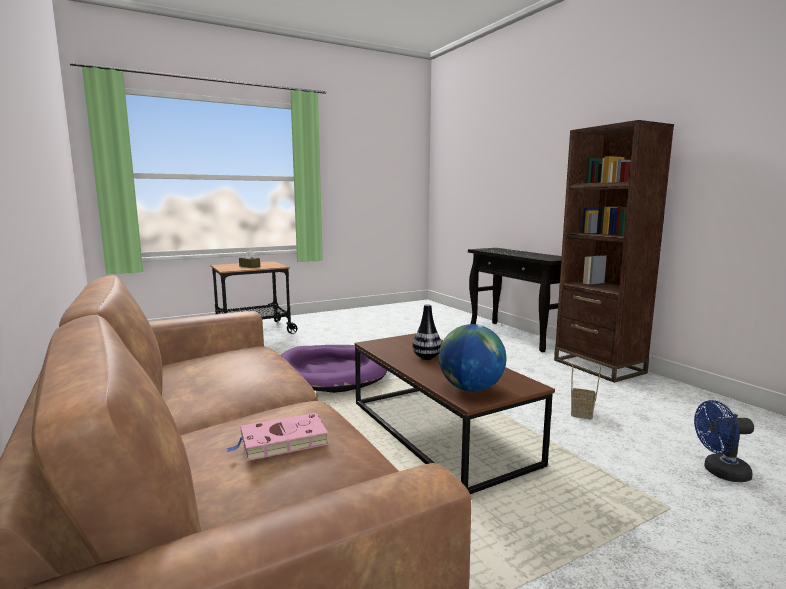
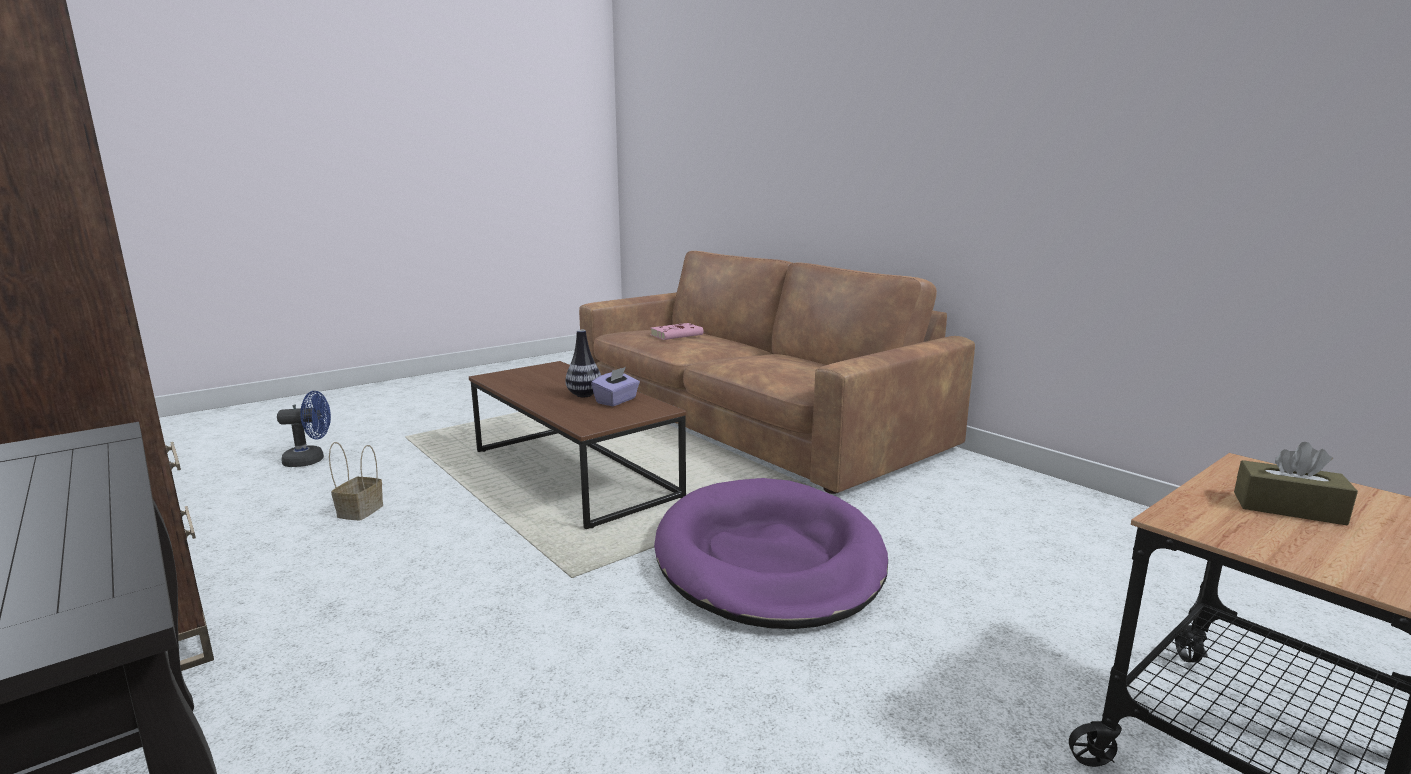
camera: 170 degrees right, 5 degrees up
(401, 351) = (616, 401): none -> purple tissue box
(471, 389) = (548, 371): globe -> none

